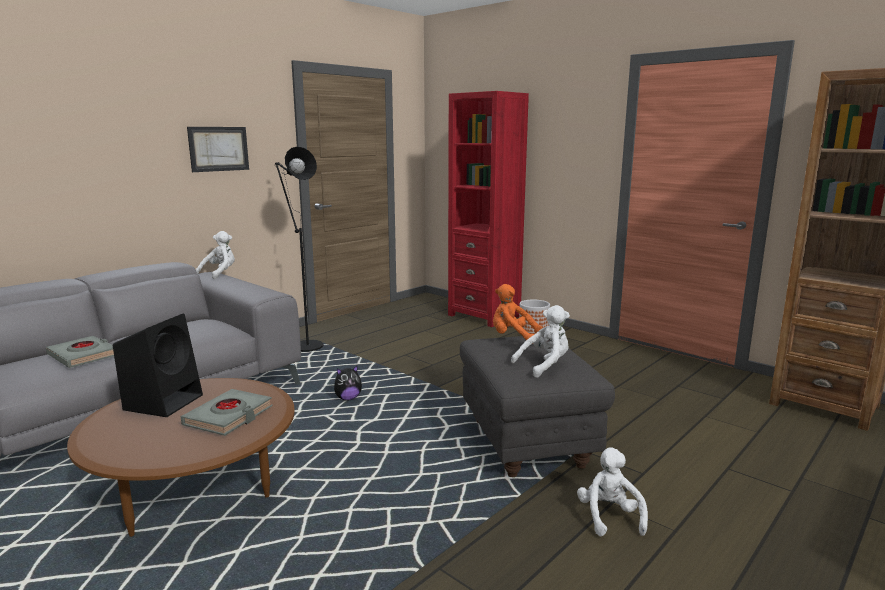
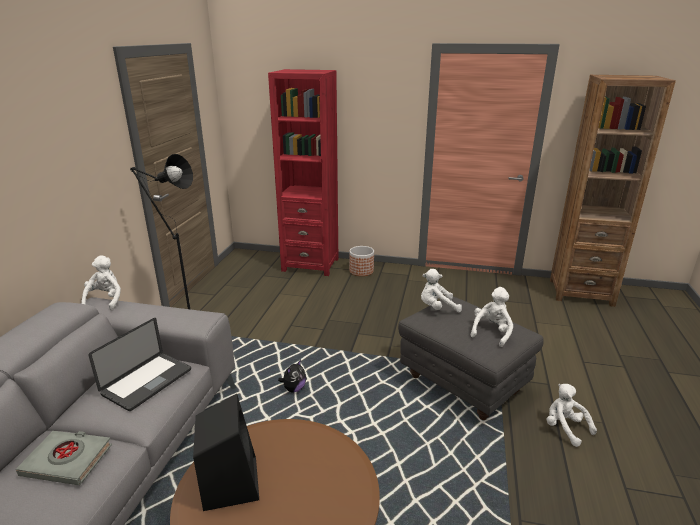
camera: 30 degrees left, 10 degrees up
(192, 331) = (147, 382): none -> laptop
(218, 149) = (67, 163): picture -> none
(229, 417) = (315, 473): grey book -> none
(512, 337) = (437, 308): orange plush toy -> white plush toy

